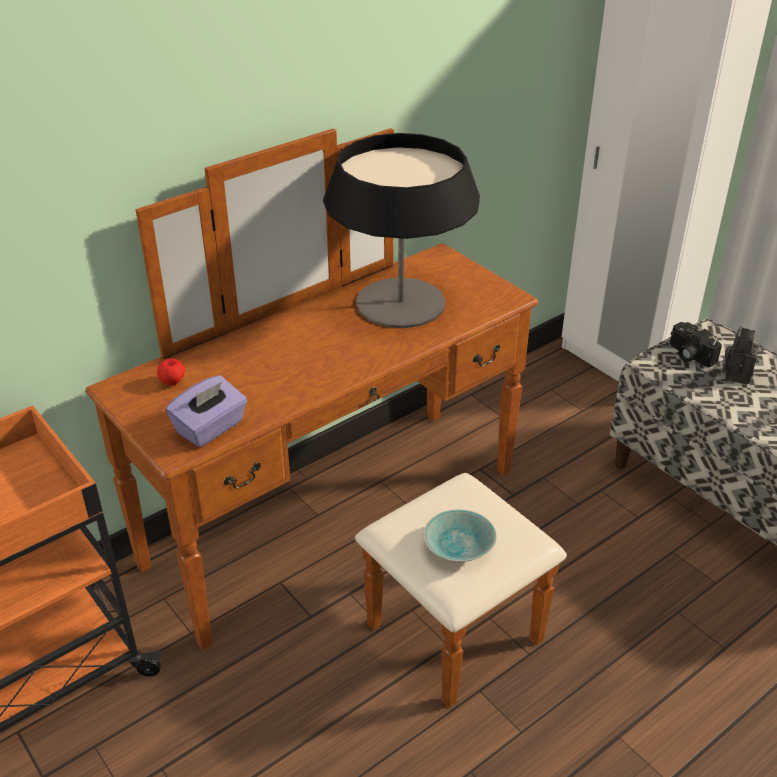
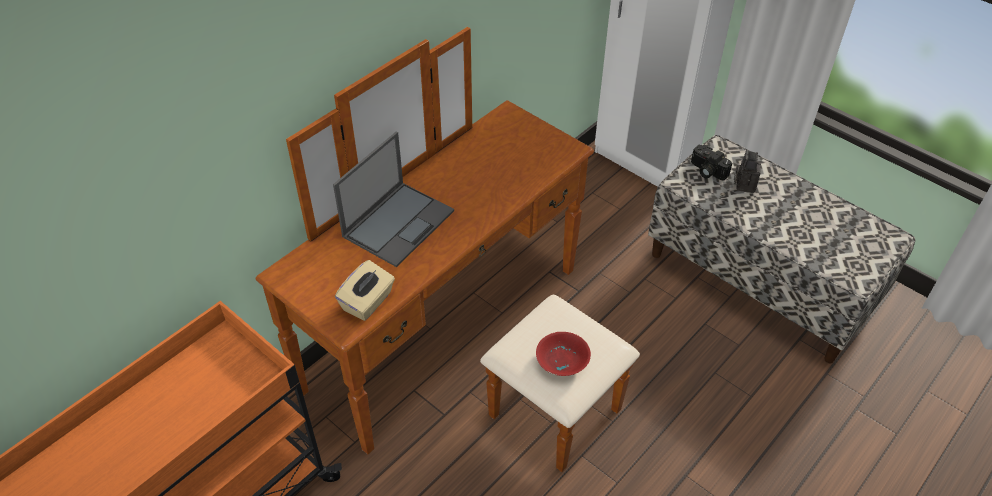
camera: 10 degrees left, 10 degrees up
(172, 382) = (325, 263): apple -> none
(210, 428) = (368, 302): purple tissue box -> beige tissue box
(276, 350) = (399, 223): none -> laptop
(400, 303) = (487, 164): table lamp -> none
(457, 546) = (561, 361): turquoise bowl -> red bowl

